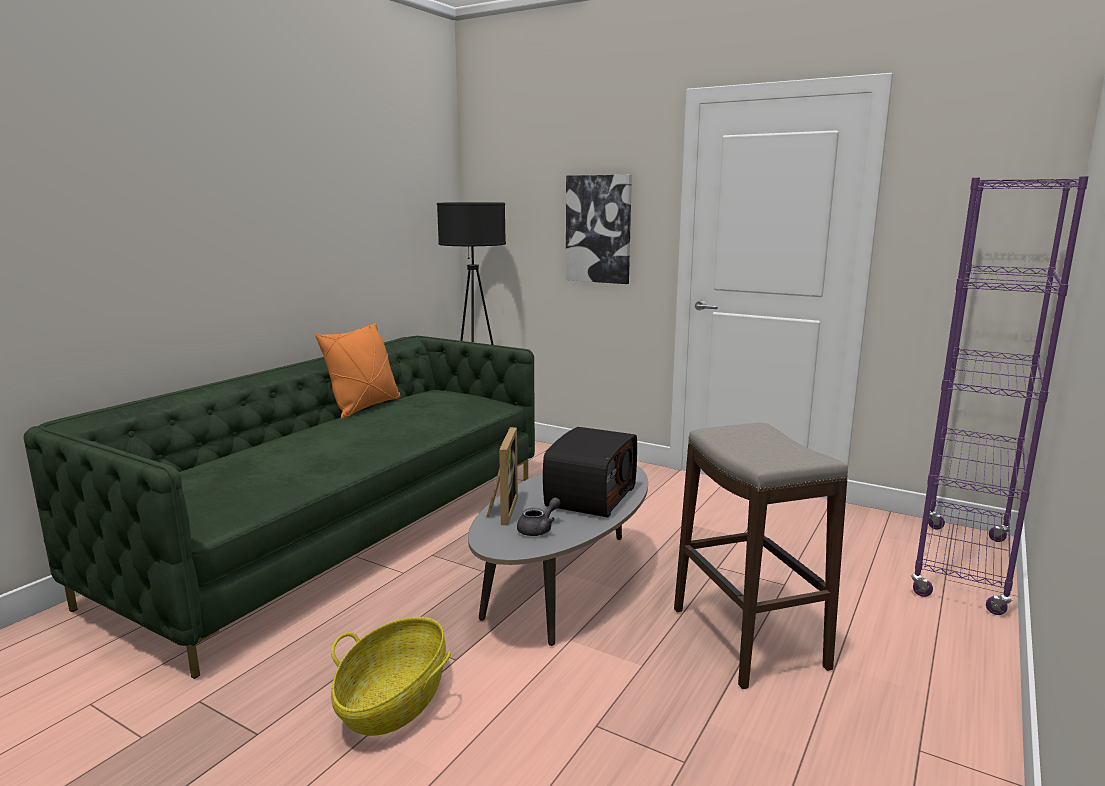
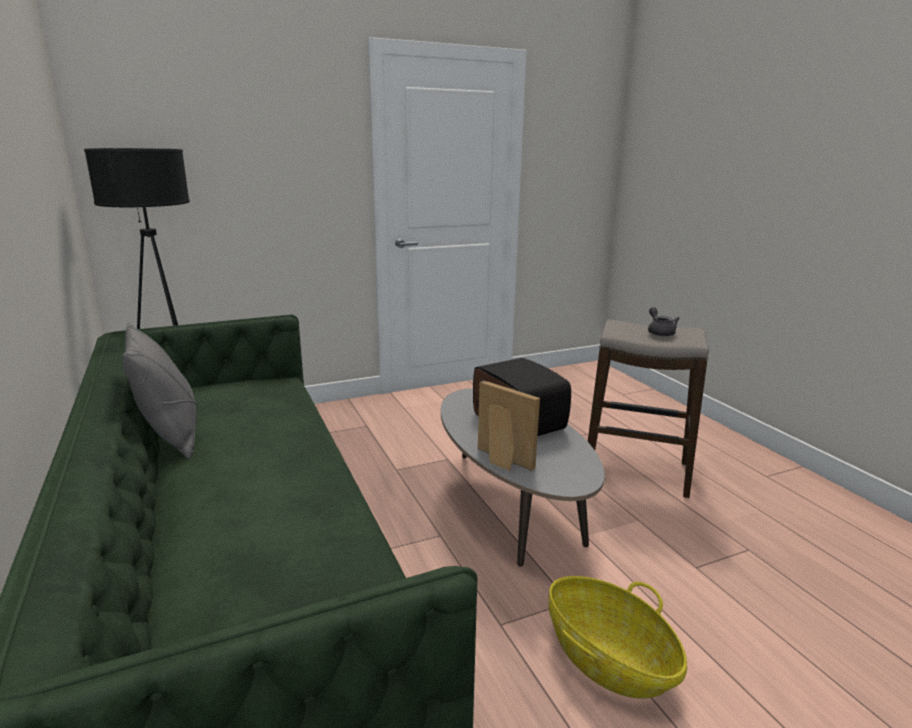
camera: 55 degrees left, 5 degrees up
(364, 407) = (171, 436): orange pillow -> grey pillow
(539, 529) = (556, 458): grey teapot -> grey teapot (660, 332)
(599, 229) = (286, 177): picture -> none
(962, 567) = (615, 385): purple bookcase -> none

